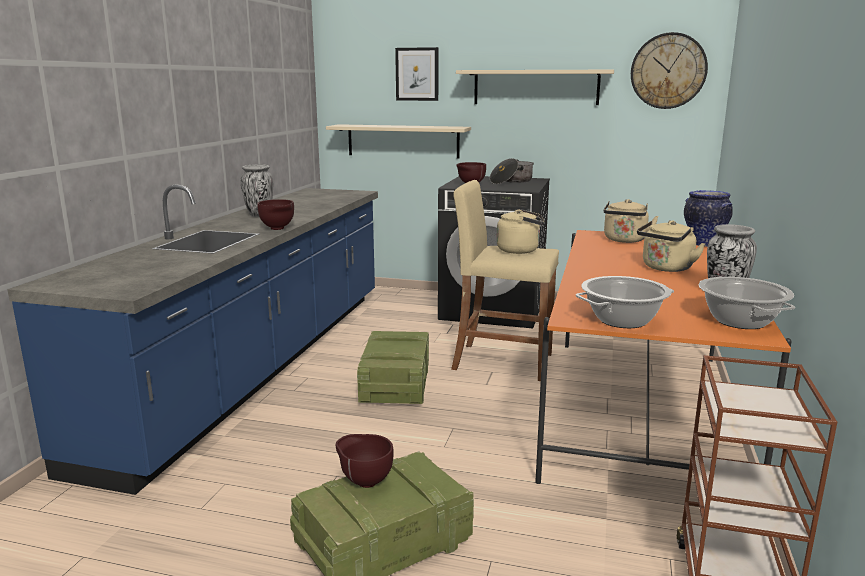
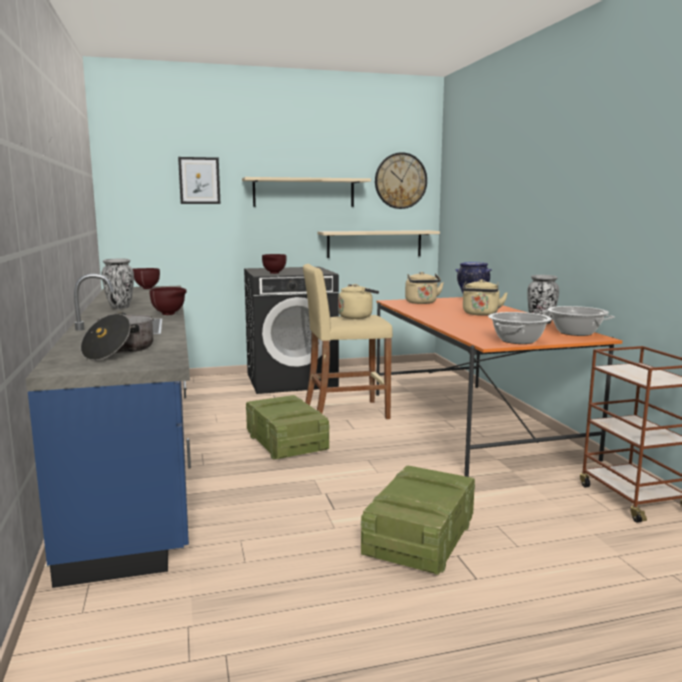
camera: 30 degrees left, 5 degrees down
(364, 481) = (399, 490): brown bowl -> brown bowl (146, 288)
(403, 141) = (188, 240): beige shelf -> beige shelf (374, 244)
(511, 181) = (298, 269): cooking pot -> cooking pot (120, 350)

